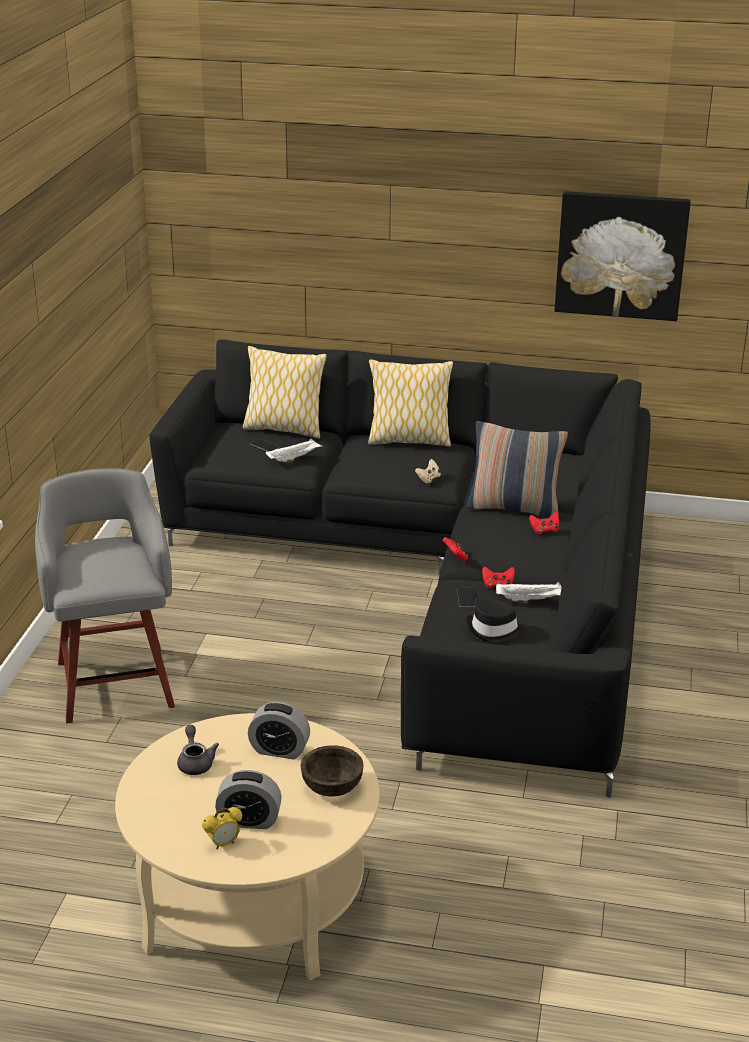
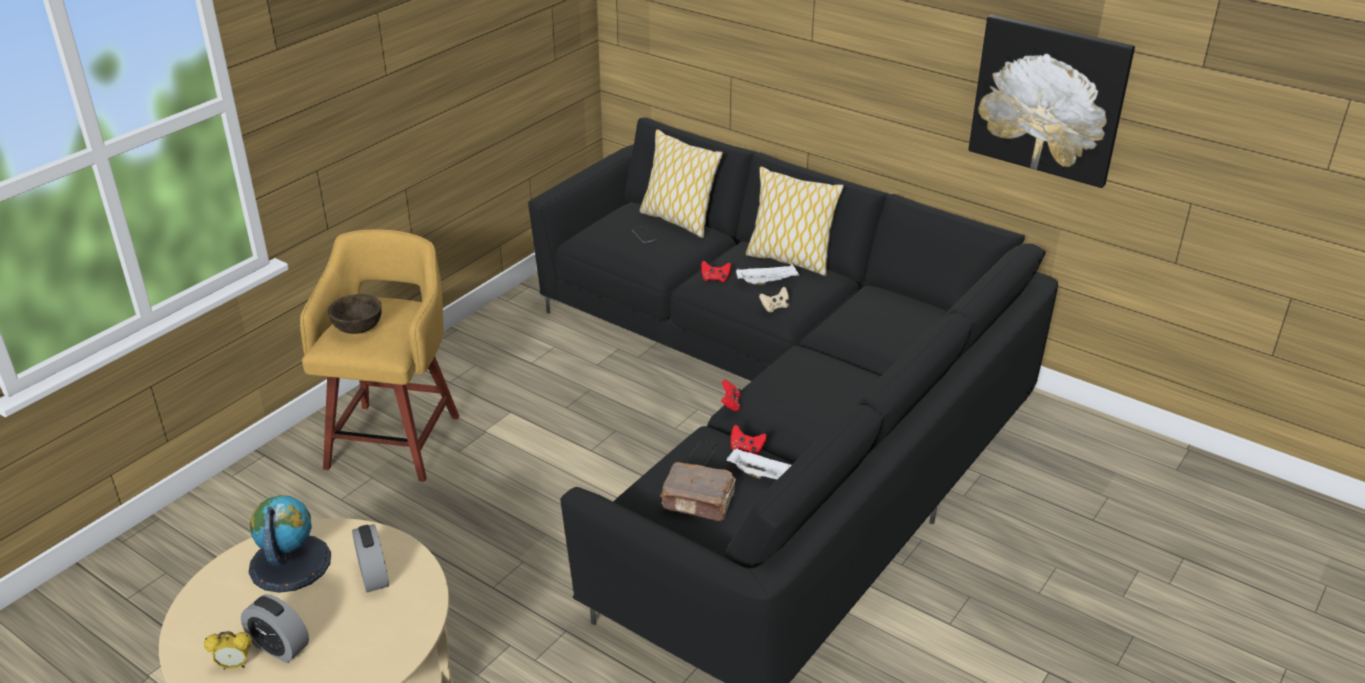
camera: 25 degrees right, 5 degrees up
(115, 681) = (396, 439): grey stool -> yellow stool
(195, 762) = (290, 563): grey teapot -> globe
(279, 750) = (373, 576): alarm clock -> alarm clock turned 150 degrees counterclockwise
(294, 458) = (661, 254): white tray -> white tray (767, 282)
(332, 787) = (385, 636): brown bowl -> brown bowl (358, 327)
(494, 630) = (699, 502): black hat -> brown book
(514, 508) = (837, 362): pillow -> none
(544, 530) = (847, 397): red game controller -> red game controller (715, 279)

